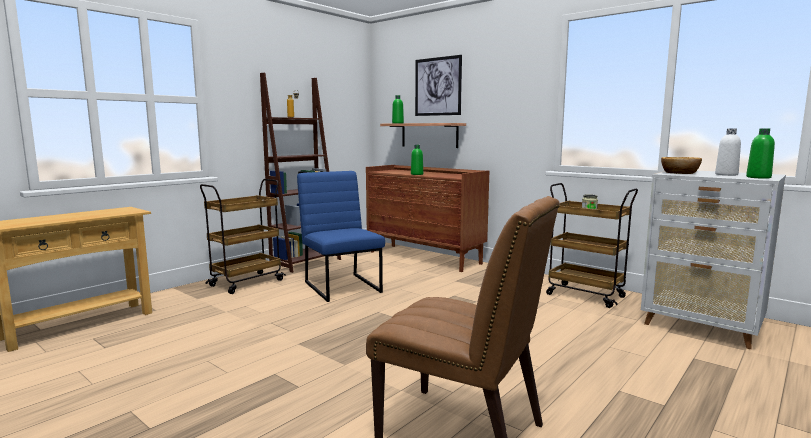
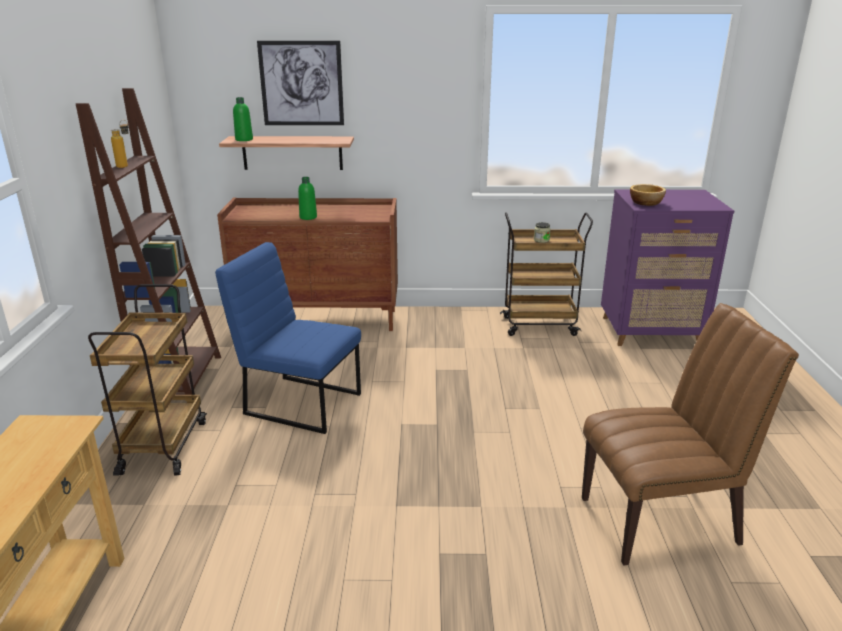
camera: 40 degrees left, 15 degrees up
(703, 325) = (651, 331): white dresser -> purple dresser
(726, 174) = (679, 200): white bottle -> none
(758, 177) = (709, 204): green bottle -> none

